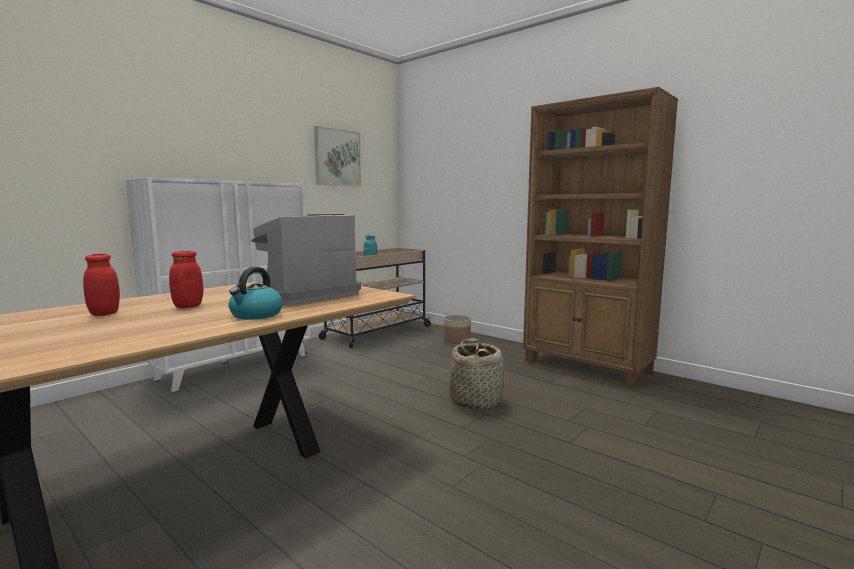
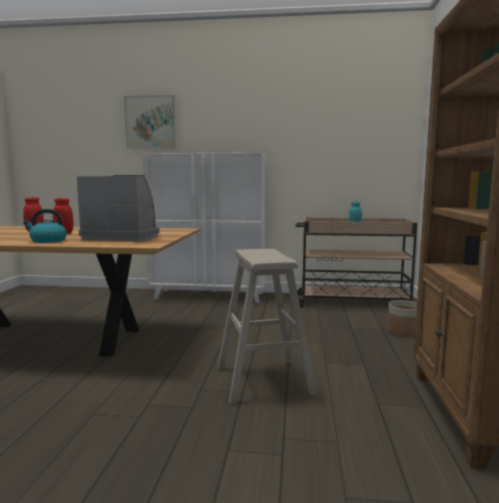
camera: 55 degrees right, 0 degrees up
(337, 157) = (337, 125): picture -> picture (150, 122)
(476, 401) = (263, 380): basket -> beige stool

